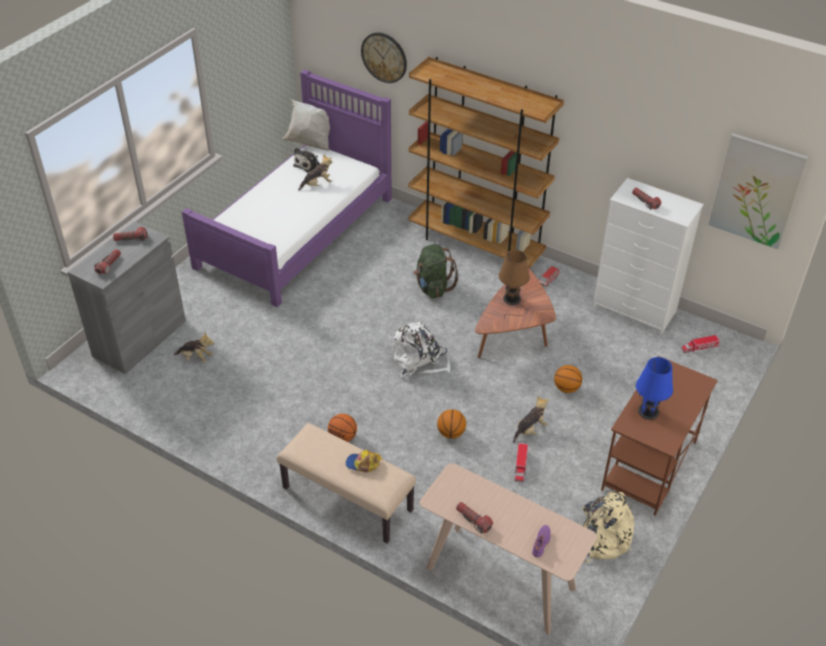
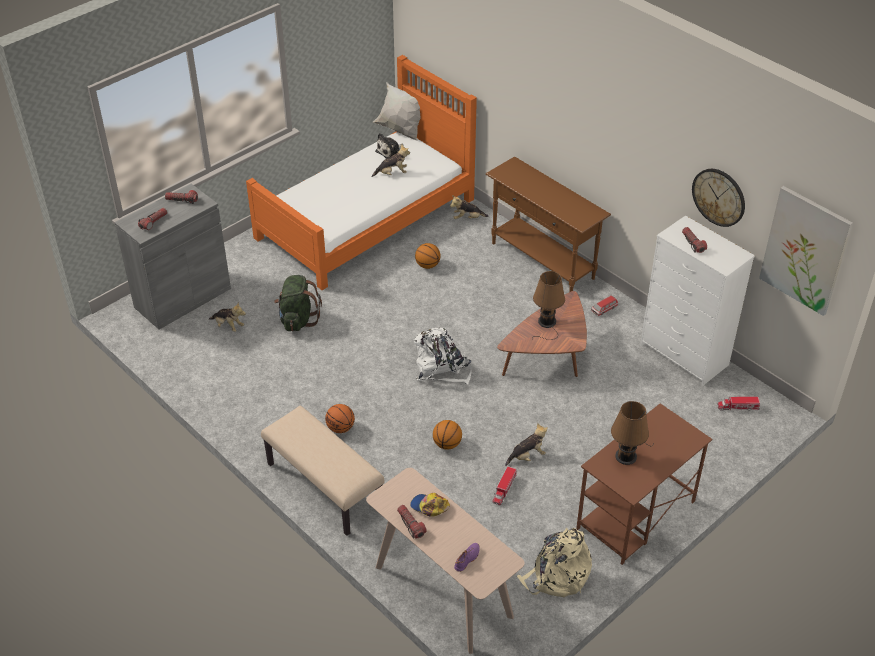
camera: 15 degrees right, 0 degrees up
(296, 232) = (366, 218): purple bed -> orange bed
(363, 464) = (337, 454): cap -> cap (429, 507)
(384, 57) = (472, 54): wall clock -> wall clock (719, 197)
(392, 217) = (467, 218): none -> plush toy
(433, 287) = (482, 297): green backpack -> green backpack (298, 319)
(475, 245) = (542, 261): brown bookcase -> brown console table
(566, 388) = (580, 422): basketball -> basketball (427, 265)
(648, 410) = (627, 454): blue table lamp -> brown table lamp

